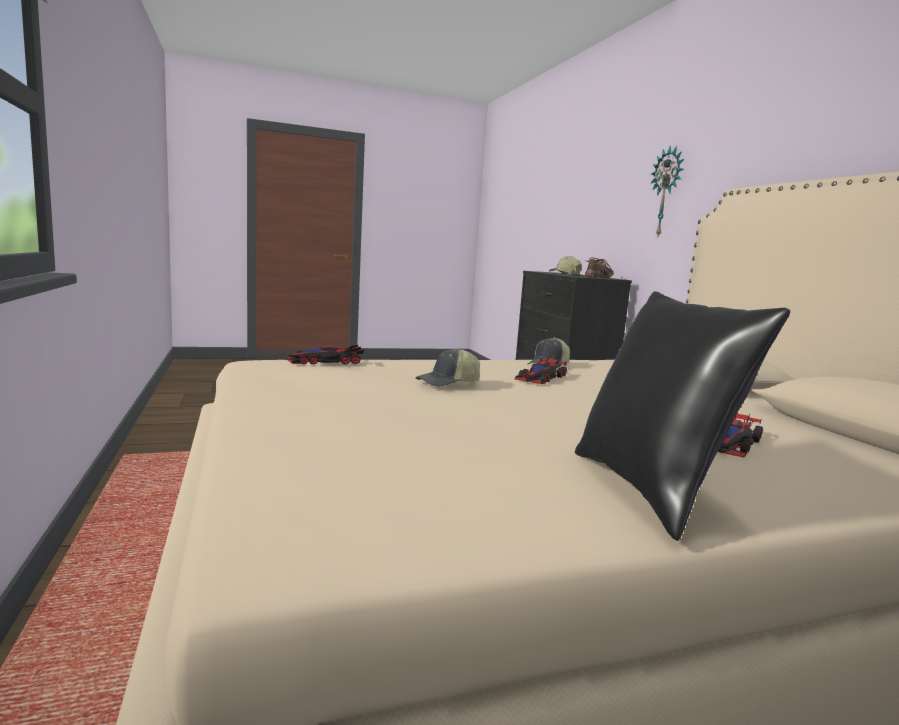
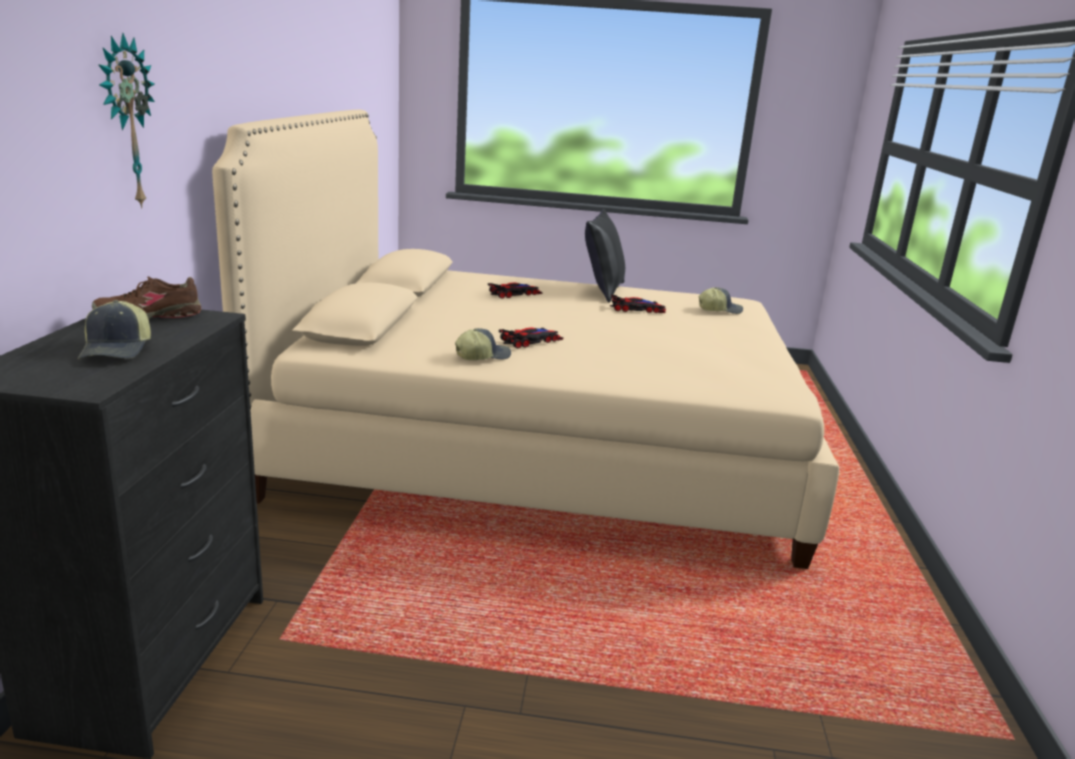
camera: 155 degrees left, 10 degrees up
(325, 361) = (721, 381): toy car -> toy car (637, 309)
(448, 383) = (627, 341): cap -> cap (719, 310)

